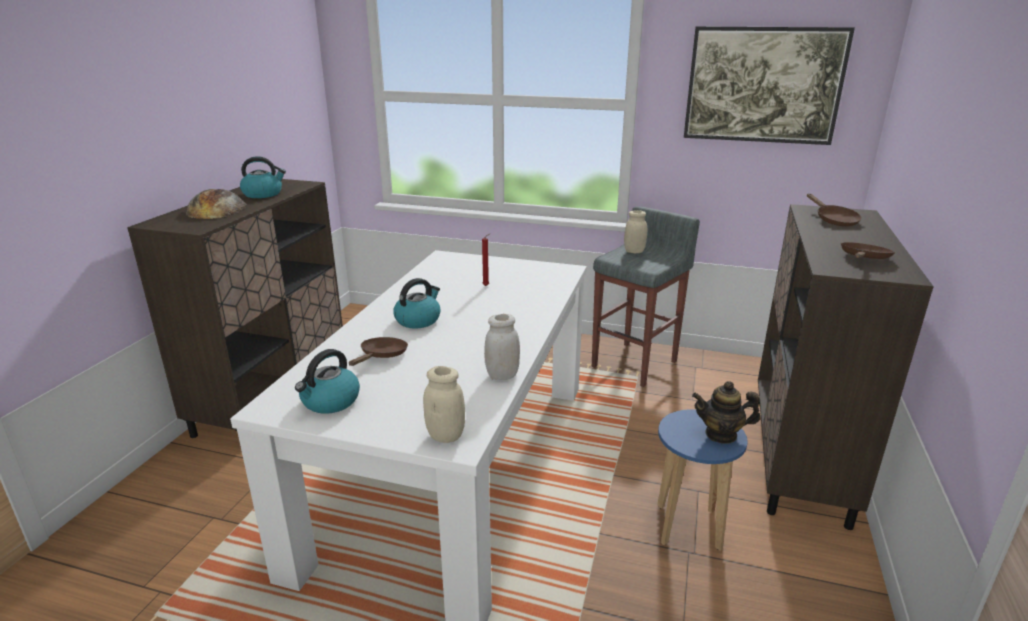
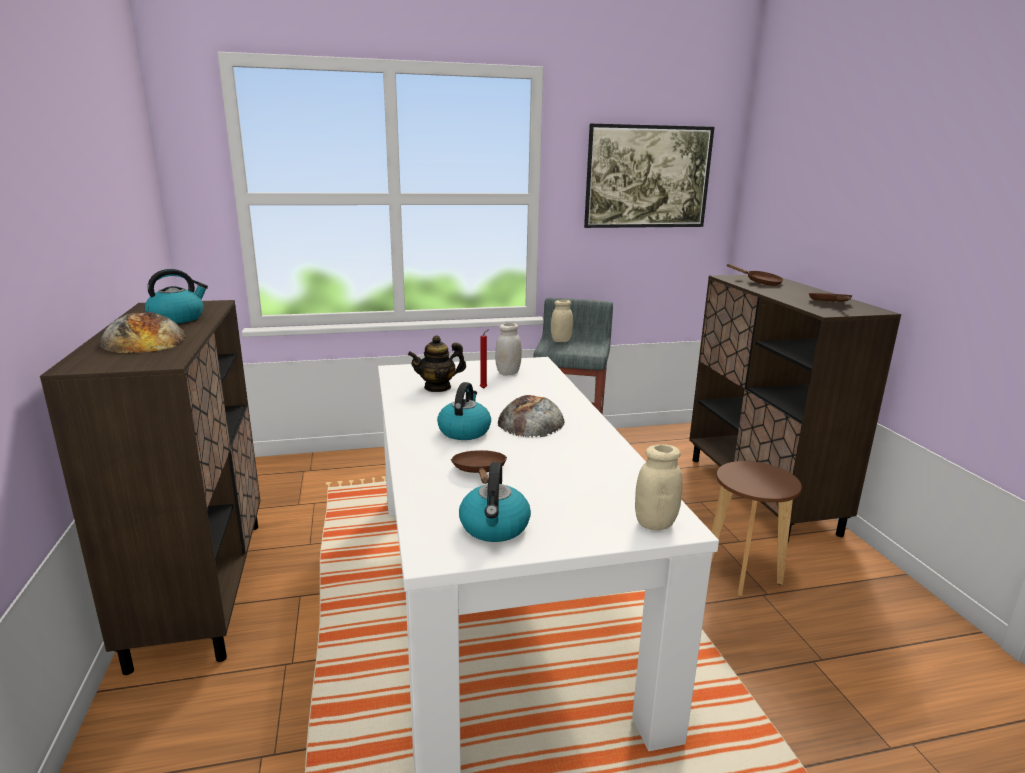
camera: 30 degrees left, 5 degrees down
(481, 323) = (531, 421): none -> bread
(502, 375) = (621, 460): white jar -> white jar (508, 373)
(688, 527) = (743, 574): blue stool -> brown stool
(721, 434) = (772, 475): teapot -> teapot (438, 387)

